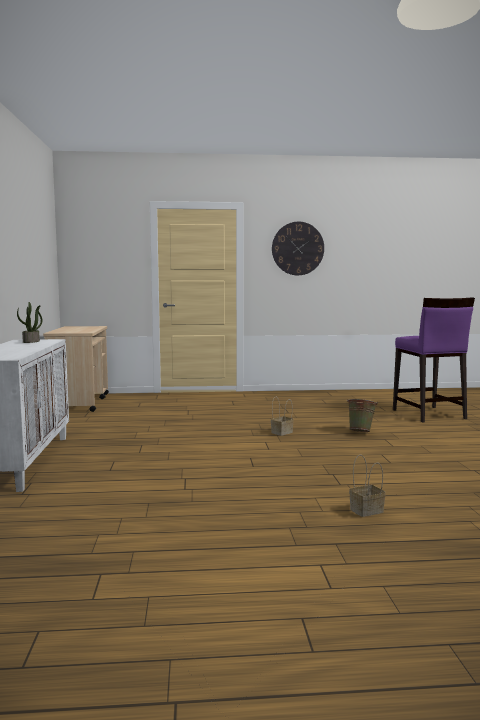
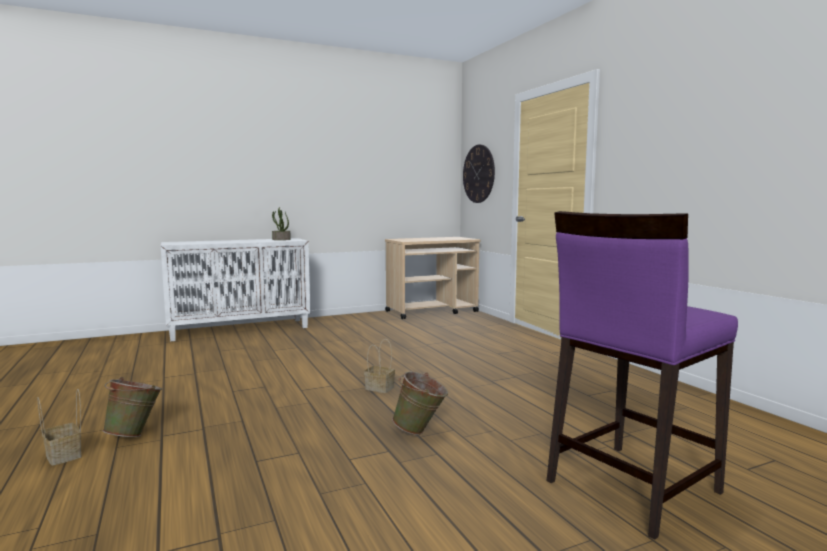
camera: 70 degrees right, 0 degrees up
(297, 248) = (664, 128): wall clock -> wall clock (478, 174)
(333, 492) = (135, 434): none -> green bucket

